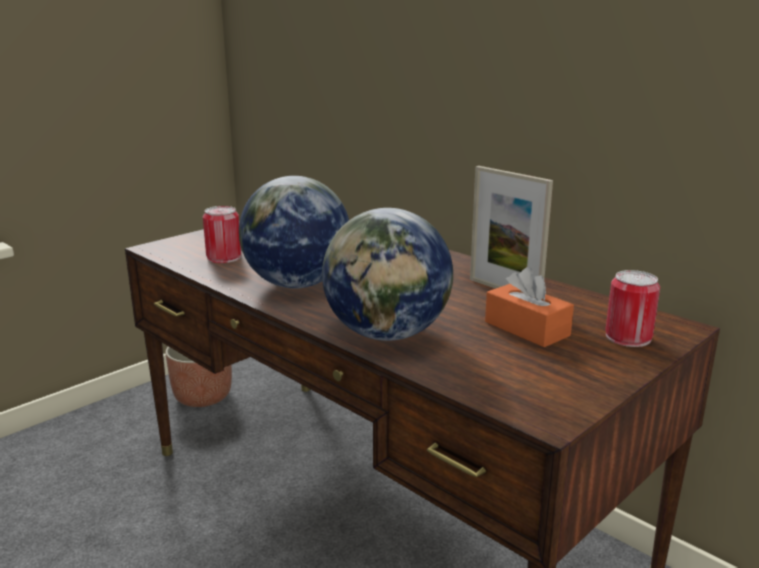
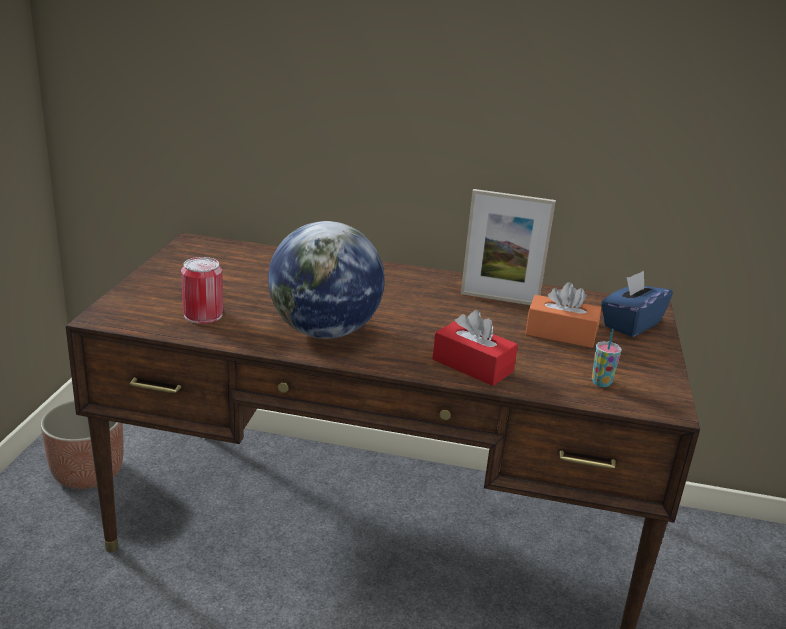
camera: 35 degrees left, 5 degrees up
(387, 334) = (472, 365): globe -> red tissue box
(504, 378) = (601, 383): none -> cup
(628, 337) = (630, 324): can -> blue tissue box

